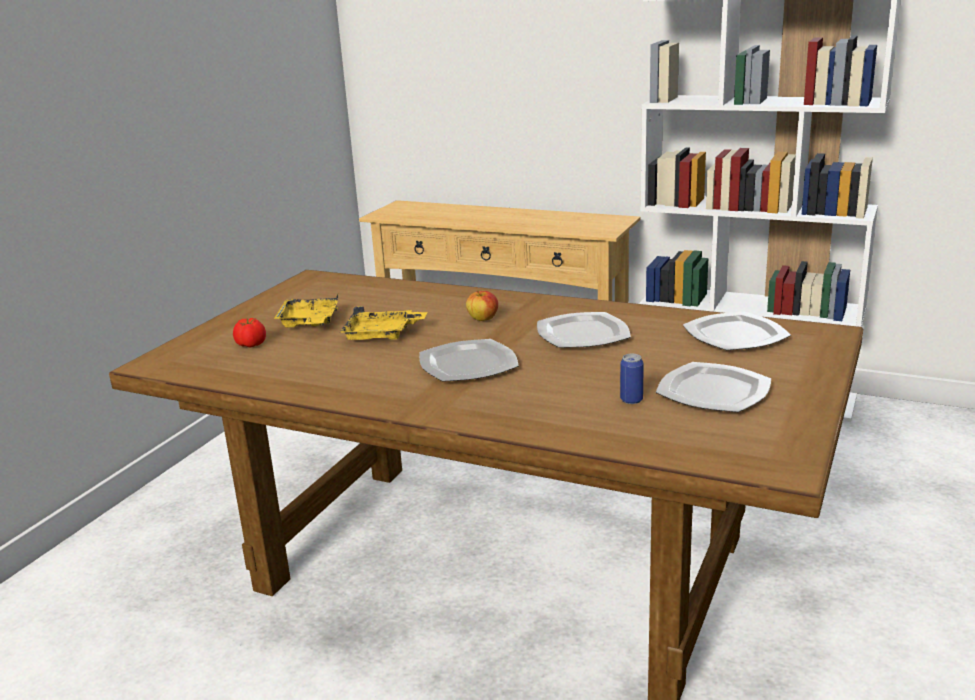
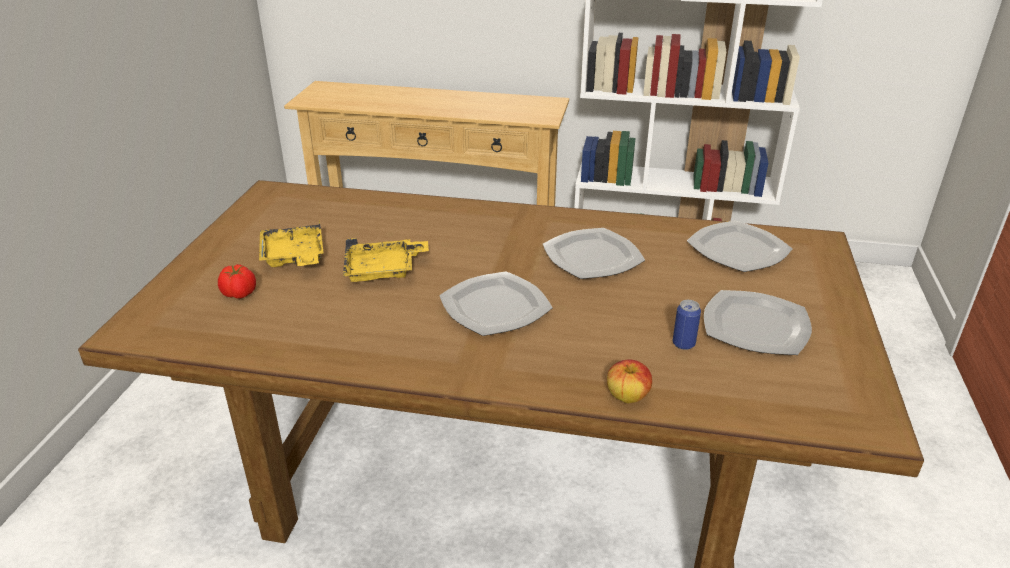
camera: 15 degrees left, 10 degrees up
(483, 319) = (482, 242): apple -> apple (627, 397)

